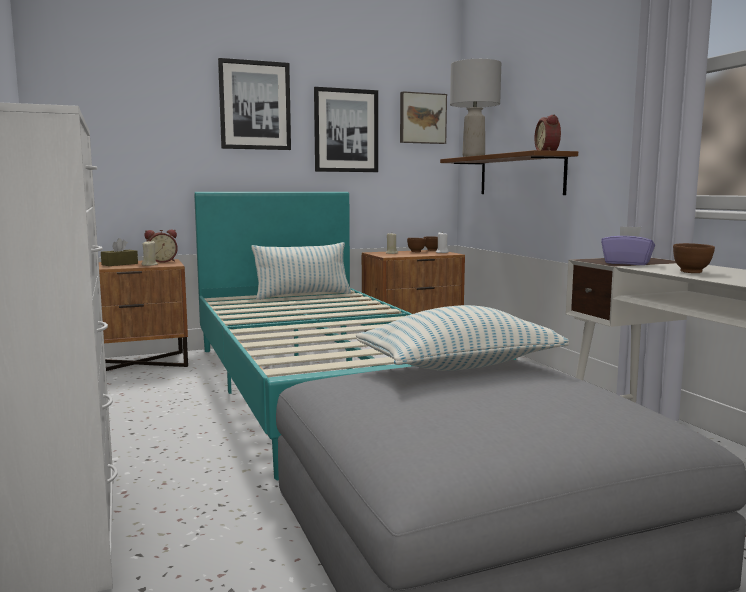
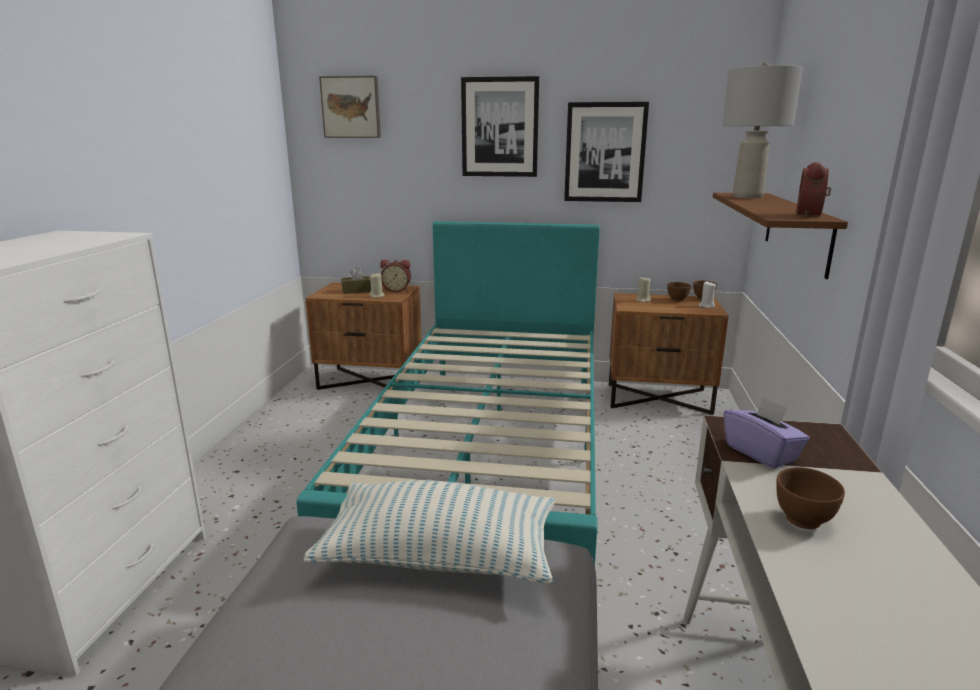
camera: 30 degrees right, 10 degrees up
(303, 295) = (526, 339): pillow -> none
(422, 118) = (709, 134): picture -> picture (351, 107)

